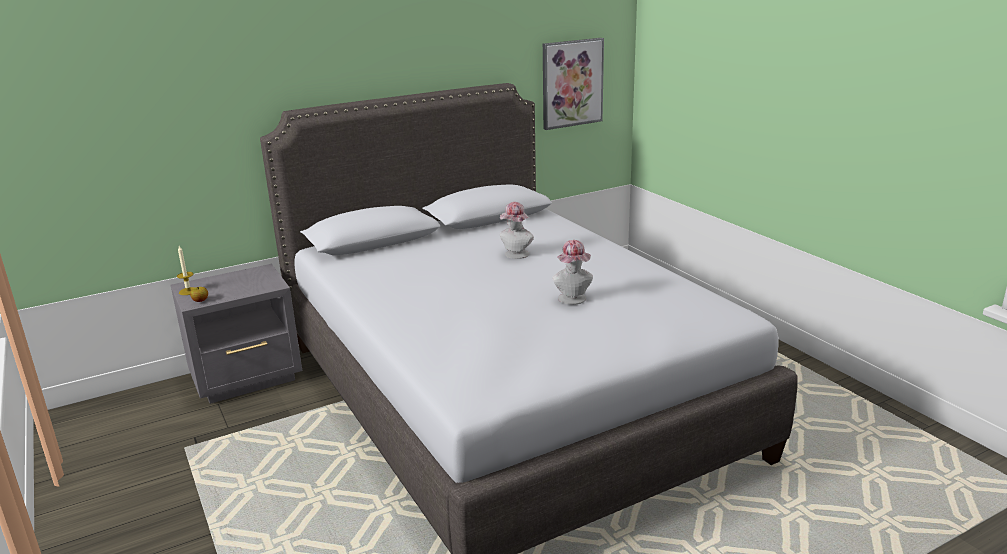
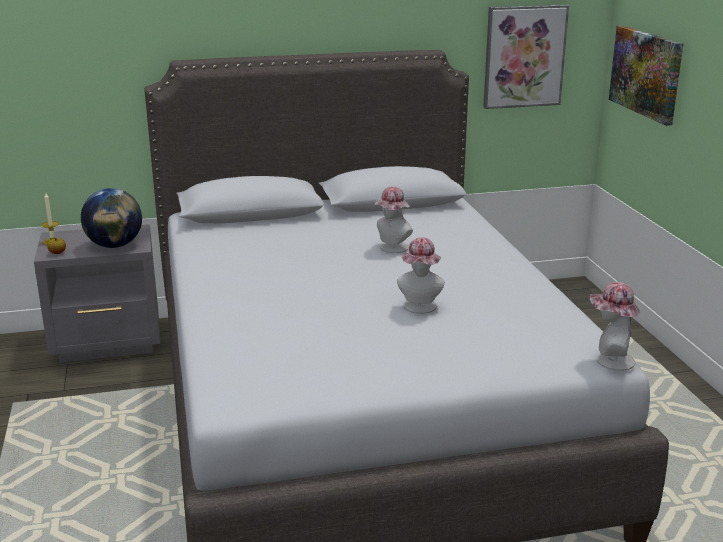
camera: 15 degrees right, 0 degrees up
(252, 287) = (114, 246): none -> globe
(674, 89) = (646, 73): none -> picture
(745, 318) = (609, 360): none -> hat

